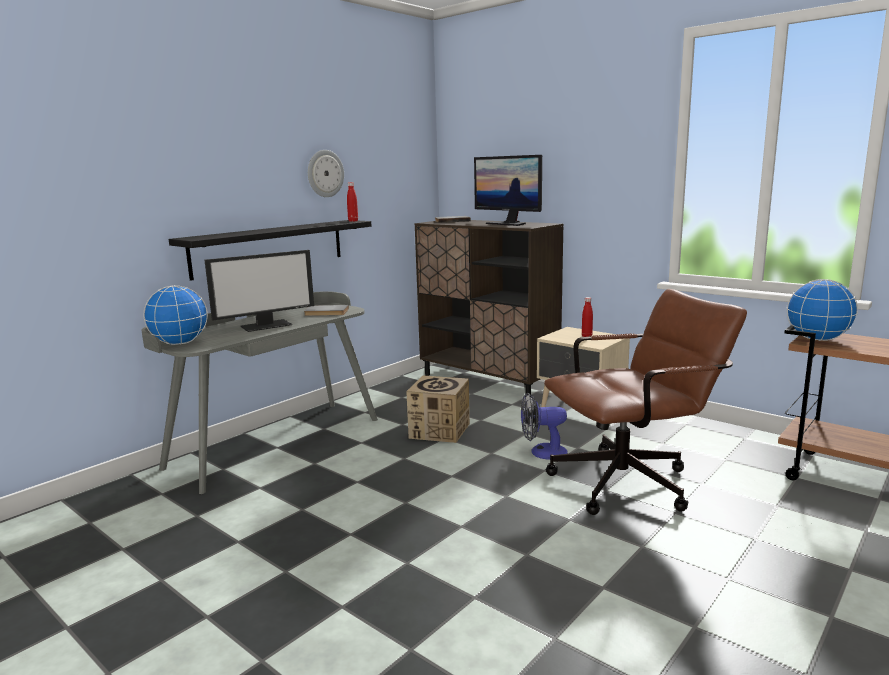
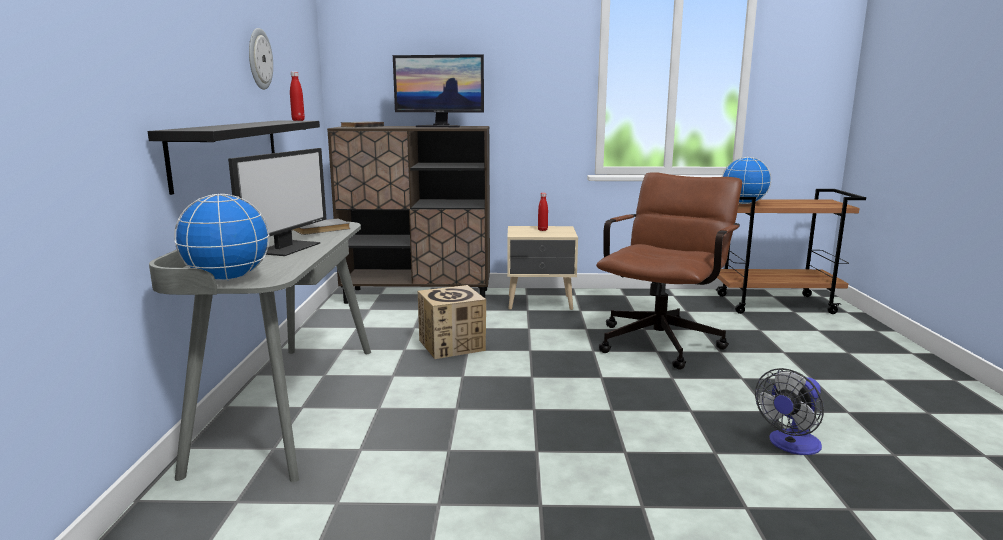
camera: 40 degrees left, 0 degrees up
(542, 452) = (567, 338): fan -> fan (790, 445)

